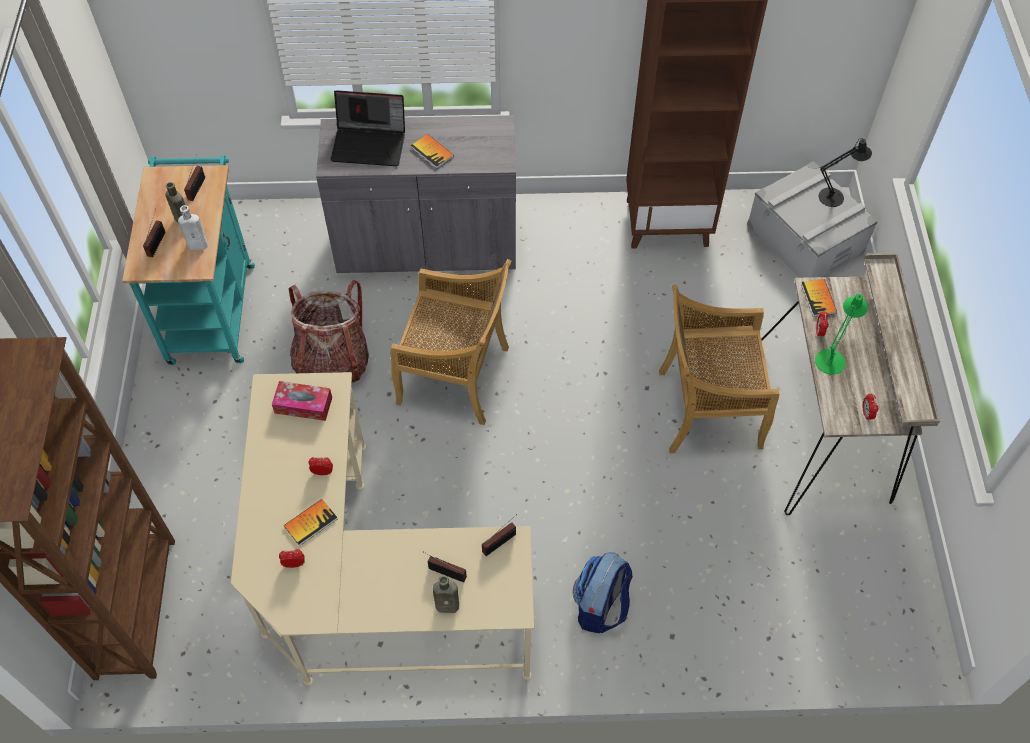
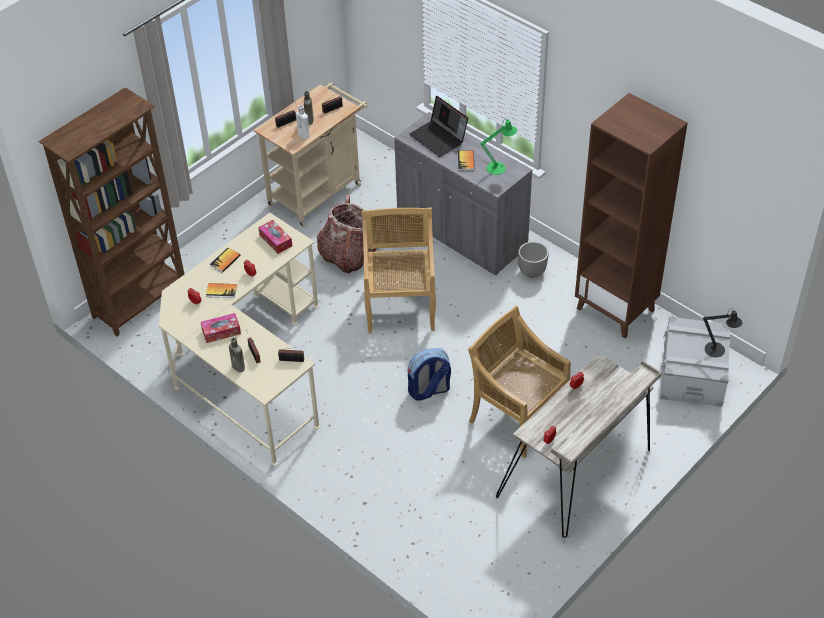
camera: 45 degrees right, 10 degrees down
(212, 306) = (319, 191): turquoise cart -> beige cart
(373, 577) = (221, 332): none -> tissue box
(455, 376) = (400, 306): beige chair -> beige chair turned 150 degrees counterclockwise
(546, 239) = (532, 272): none -> planter
(600, 606) = (345, 462): backpack -> backpack (429, 390)
(818, 298) = (597, 371): book -> book (225, 261)
(832, 358) = (566, 403): green table lamp -> green table lamp (499, 167)

